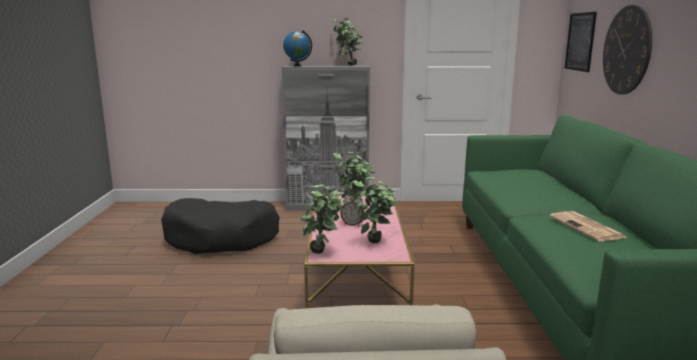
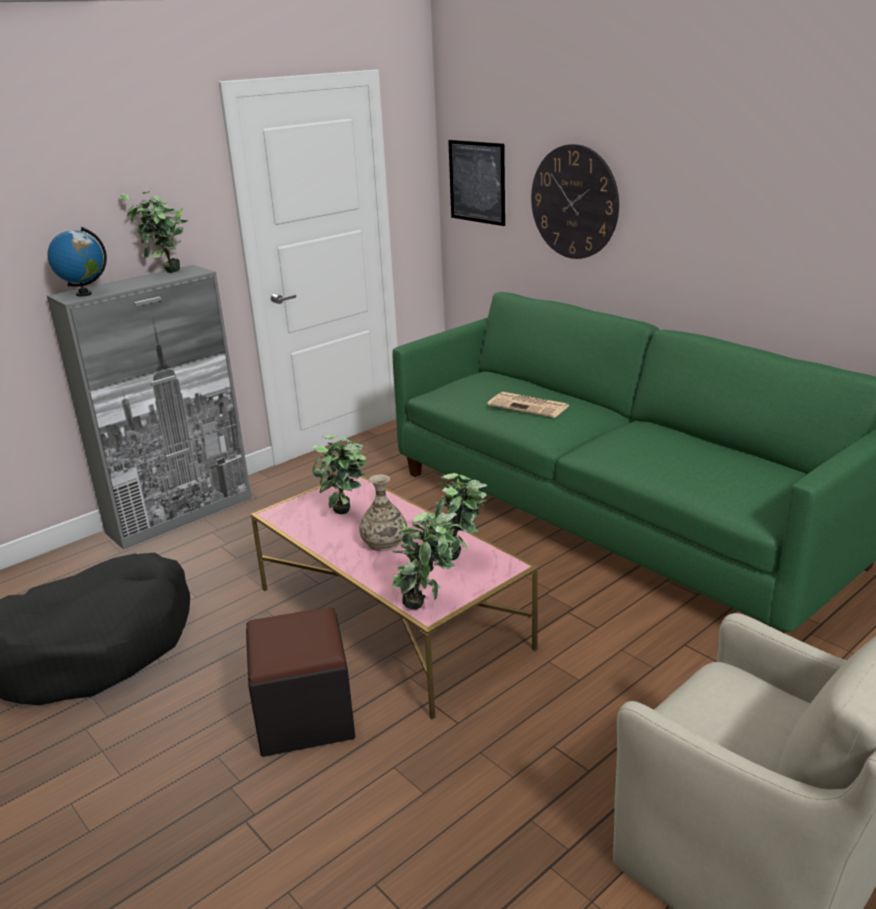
camera: 40 degrees left, 10 degrees up
(254, 300) = (304, 717): none -> black ottoman
(352, 224) = (384, 542): alarm clock -> vase
(588, 227) = (662, 447): newspaper -> newspaper (529, 405)

